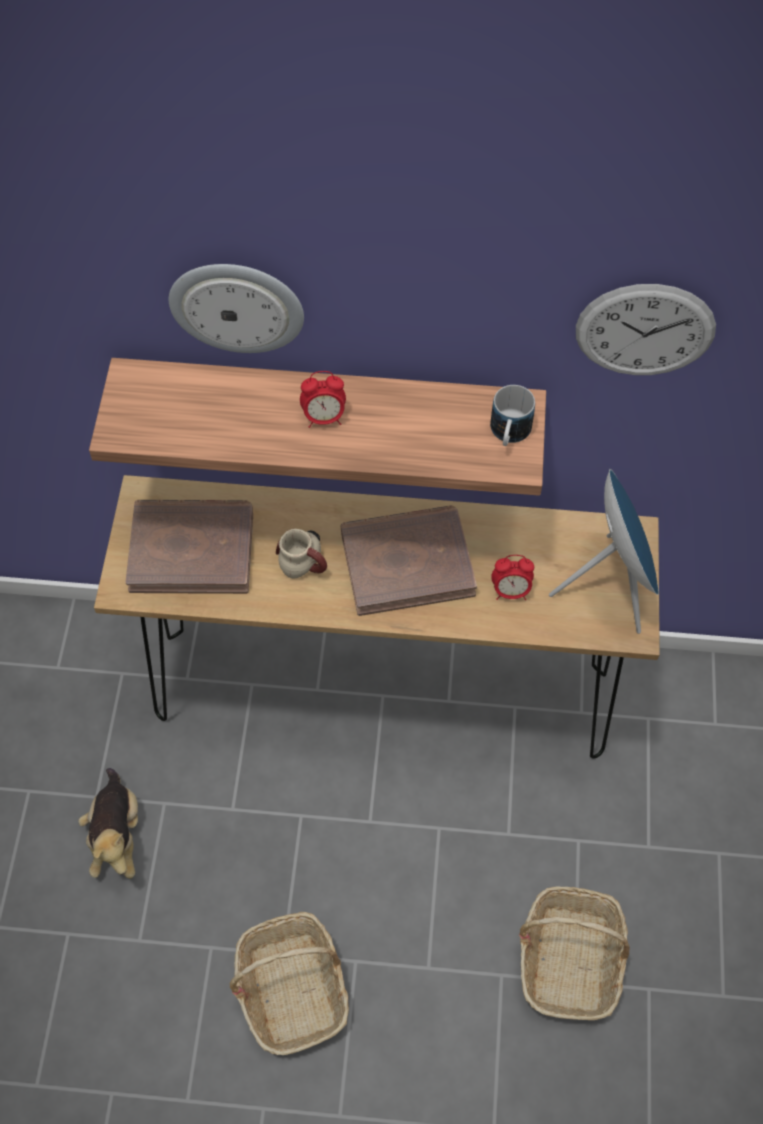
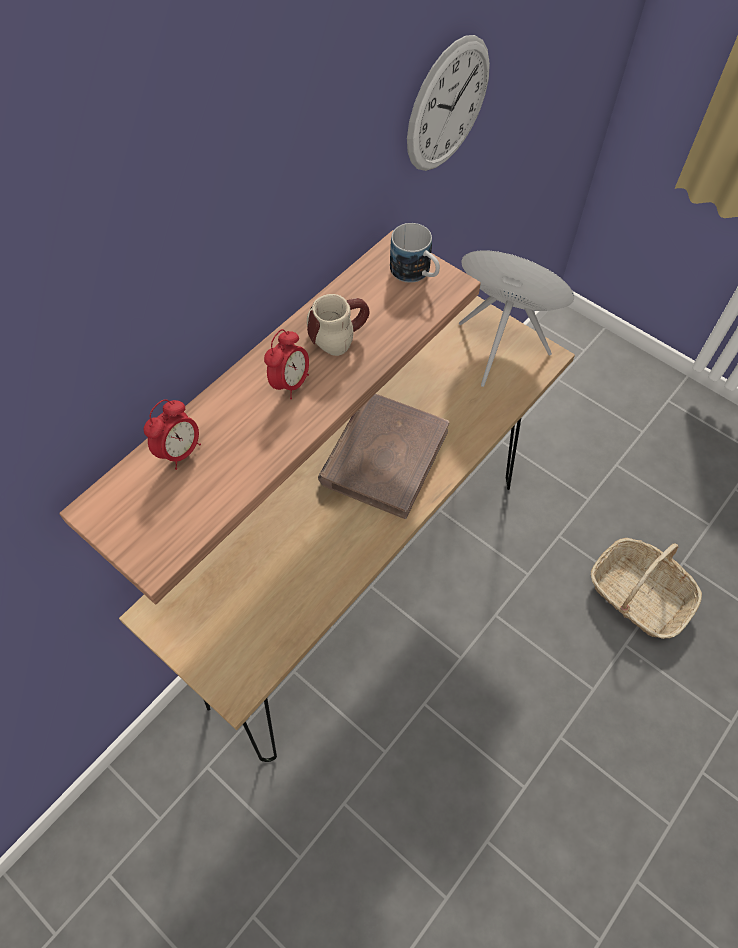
camera: 55 degrees left, 0 degrees up
(117, 835) = (345, 861): plush toy -> none
(192, 549) = (243, 606): brown book -> none
(237, 306) = (155, 343): wall clock -> none
(292, 988) = (555, 798): basket -> none
(307, 561) = (327, 524): mug -> mug (336, 332)
(510, 591) = (460, 407): alarm clock -> alarm clock (180, 451)

